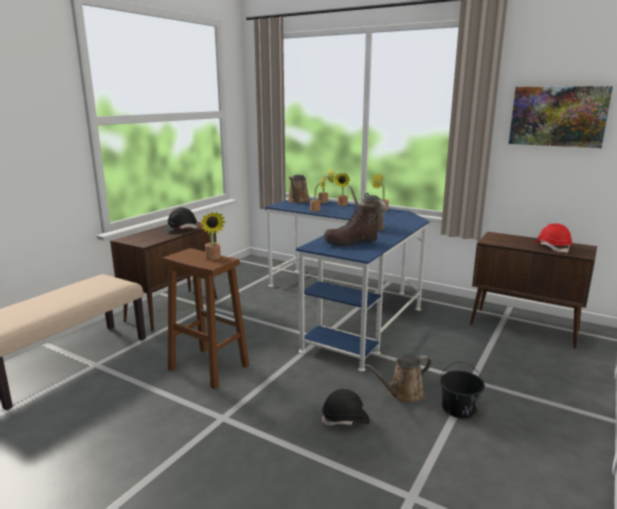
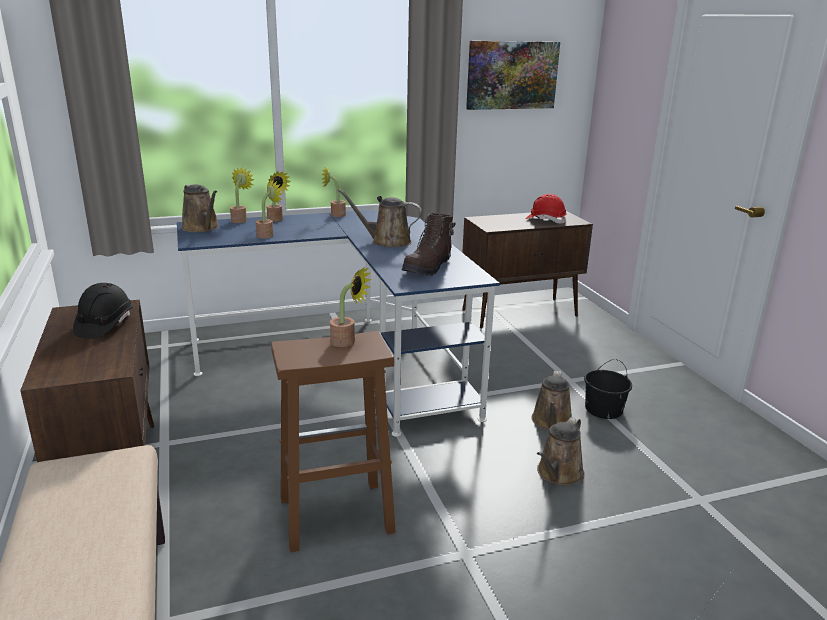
camera: 50 degrees left, 5 degrees up
(345, 419) = (558, 474): black hard hat -> brown watering can

